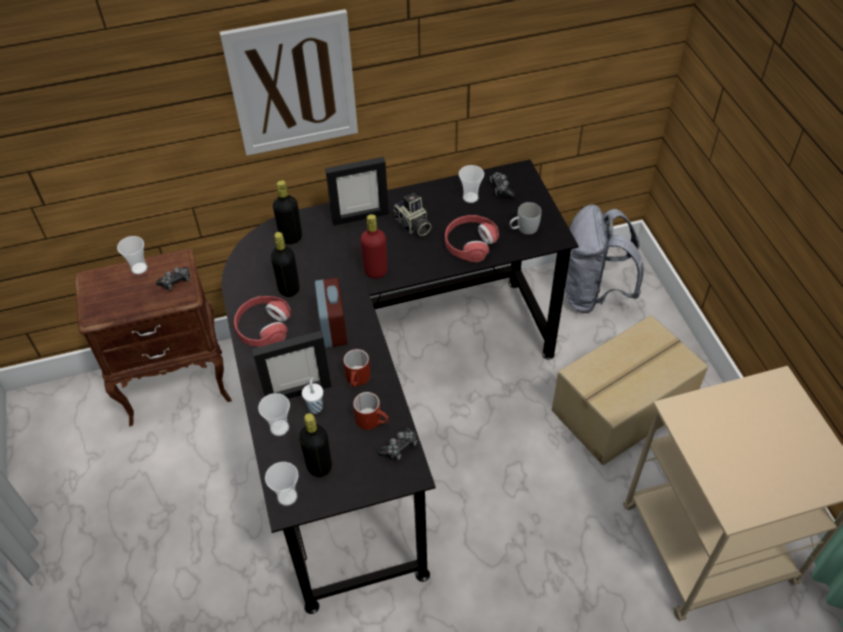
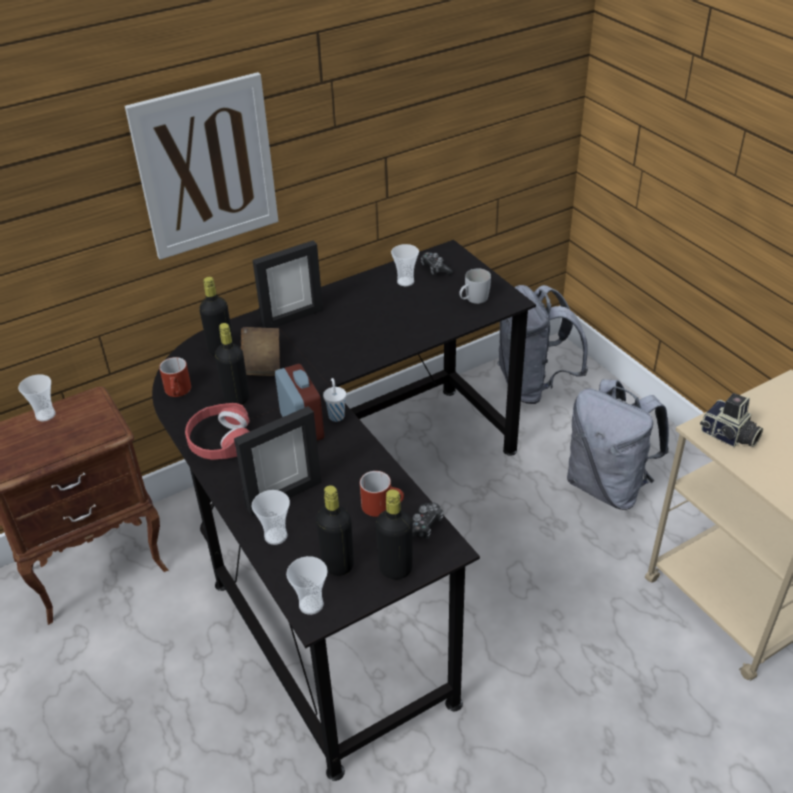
camera: 15 degrees left, 10 degrees down
(176, 282) = (95, 420): game controller -> none
(315, 406) = (310, 506): white cup -> white cup (336, 416)
(320, 257) = (262, 362): none -> brown book
(358, 380) = (349, 470): red mug -> red mug (178, 392)
(363, 481) = (395, 569): none -> black bottle
(376, 271) = (329, 364): red bottle -> none
(412, 225) = (353, 316): camera -> camera (728, 436)
(470, 243) = (422, 321): red headphones -> none
(623, 408) = (608, 486): cardboard box -> grey backpack

